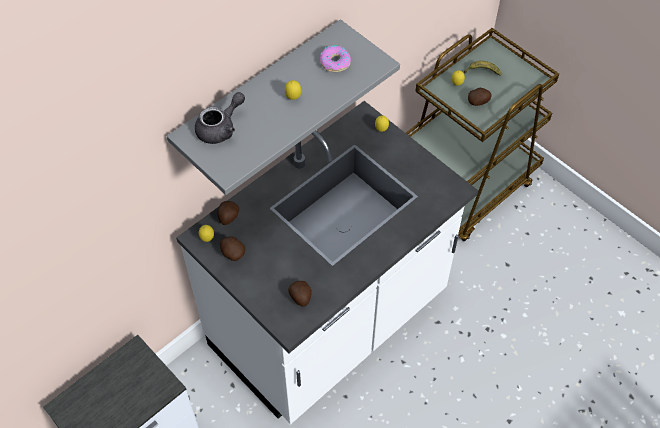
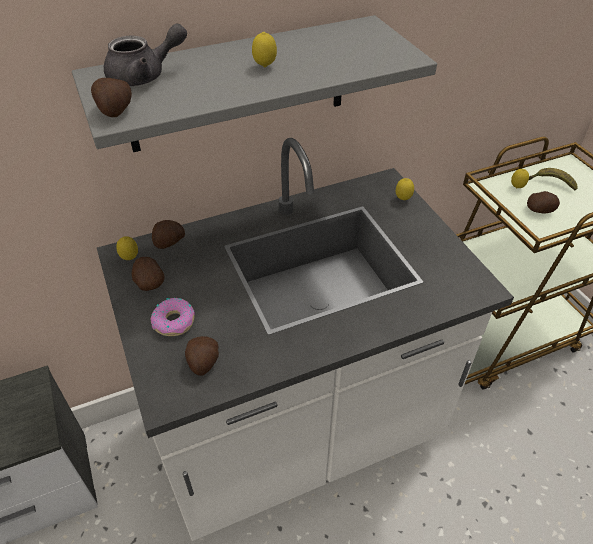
camera: 20 degrees right, 10 degrees down
(224, 166) = (115, 111): none -> potato
(335, 62) = (344, 46): donut -> donut (174, 321)

